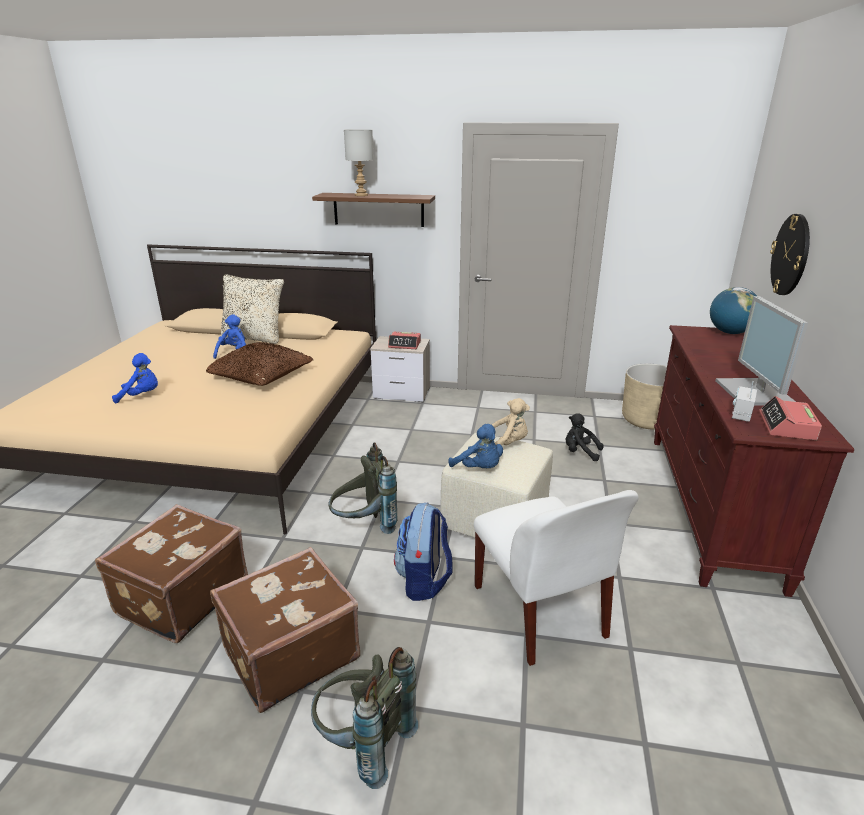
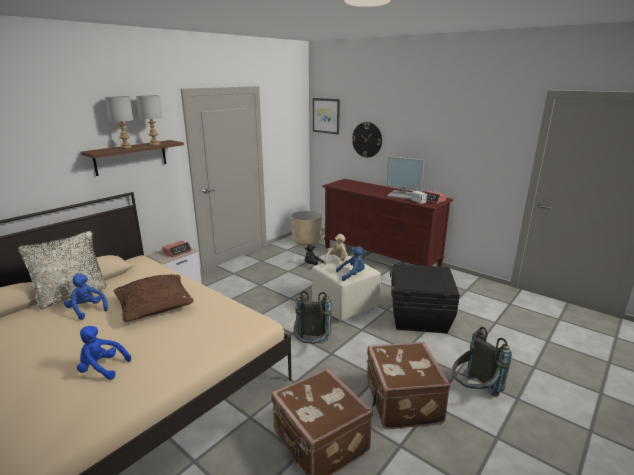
camera: 60 degrees left, 5 degrees down
(141, 396) = (102, 368): blue plush toy -> blue plush toy turned 105 degrees counterclockwise
(395, 196) = (154, 144): none -> grey table lamp
(424, 581) = (375, 341): backpack -> none
(540, 613) = (418, 318): white chair -> black storage box
(730, 332) = (345, 181): globe -> none
(764, 192) = (326, 115): none -> picture

